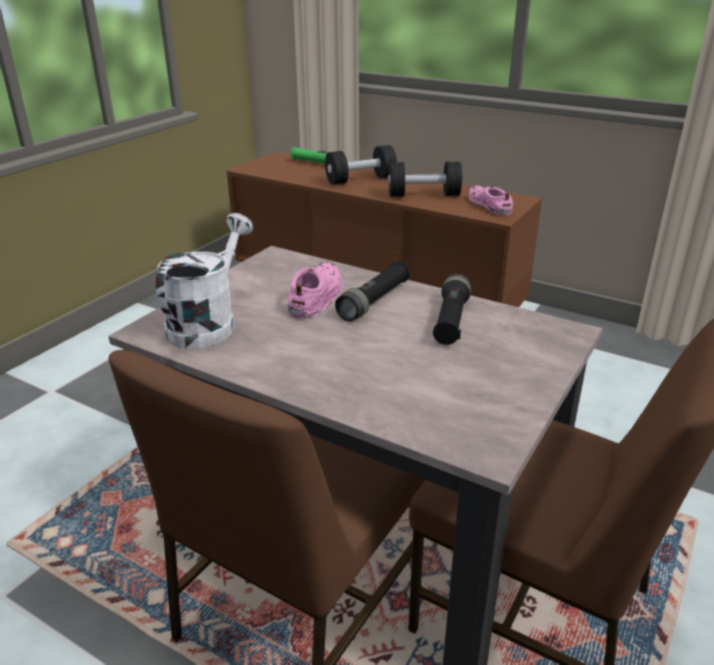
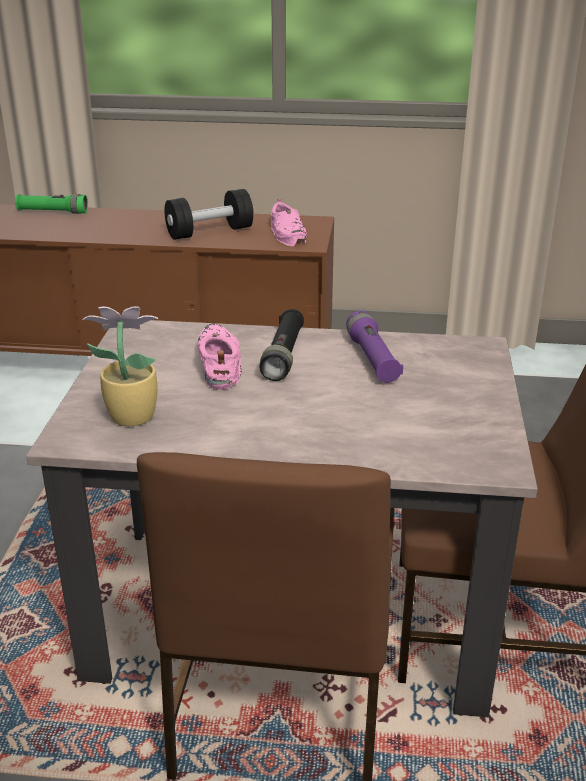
camera: 25 degrees left, 0 degrees up
(208, 323) = (130, 416): white watering can -> potted plant
(361, 180) = (123, 224): black dumbbell -> none
(451, 320) = (372, 359): black flashlight -> purple flashlight
(489, 205) = (288, 233): pink shoe -> pink shoe turned 150 degrees counterclockwise

